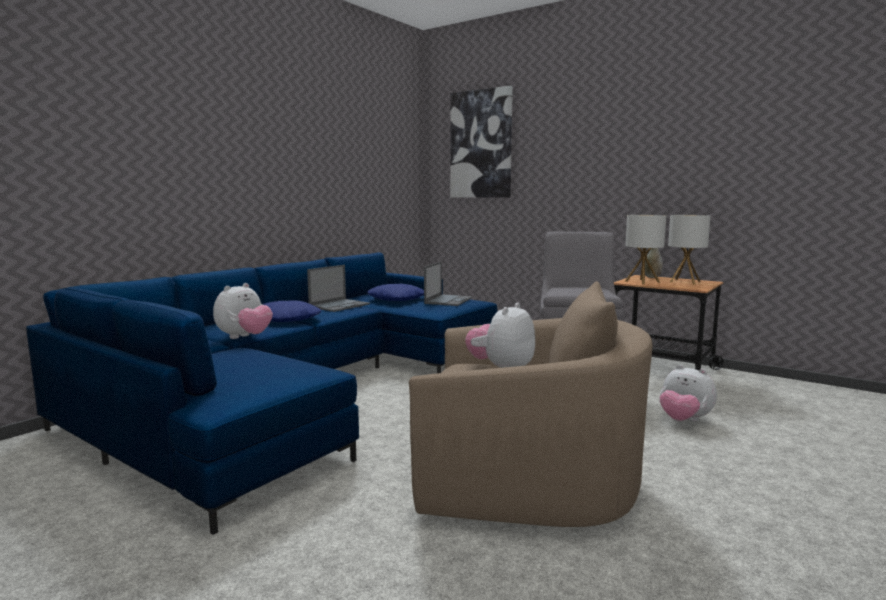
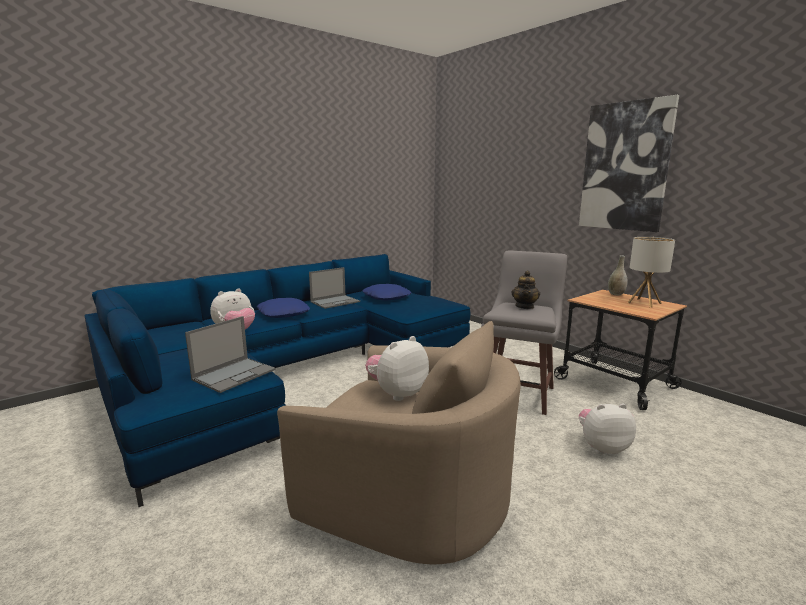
camera: 15 degrees right, 5 degrees up
(448, 300) = (427, 302): laptop -> laptop (235, 374)
(481, 144) = (478, 160): picture -> picture (625, 167)
(580, 288) = (525, 306): none -> teapot
(642, 282) = (599, 300): table lamp -> none
(684, 420) = (602, 447): plush toy -> plush toy turned 120 degrees clockwise

